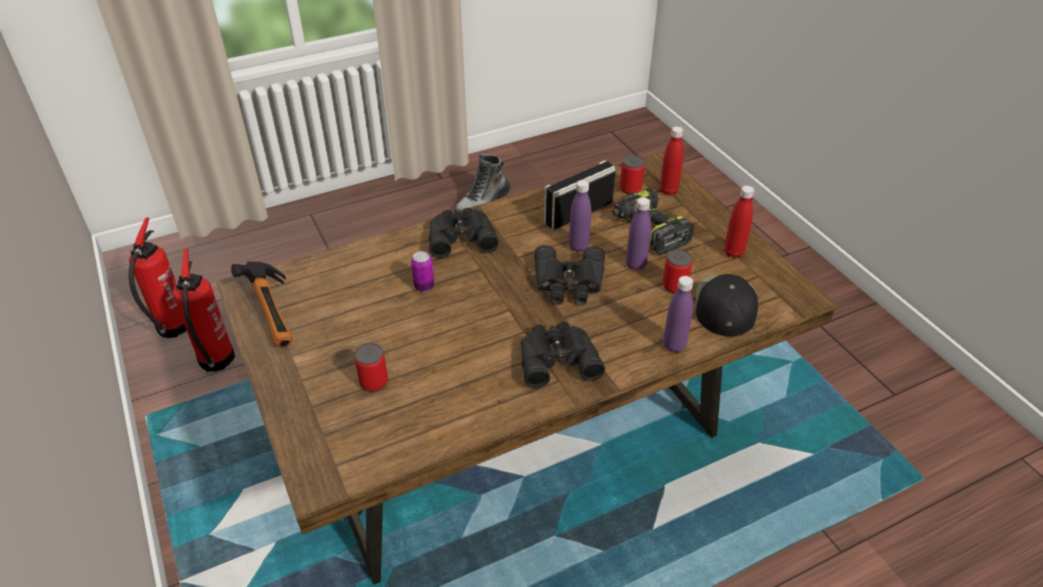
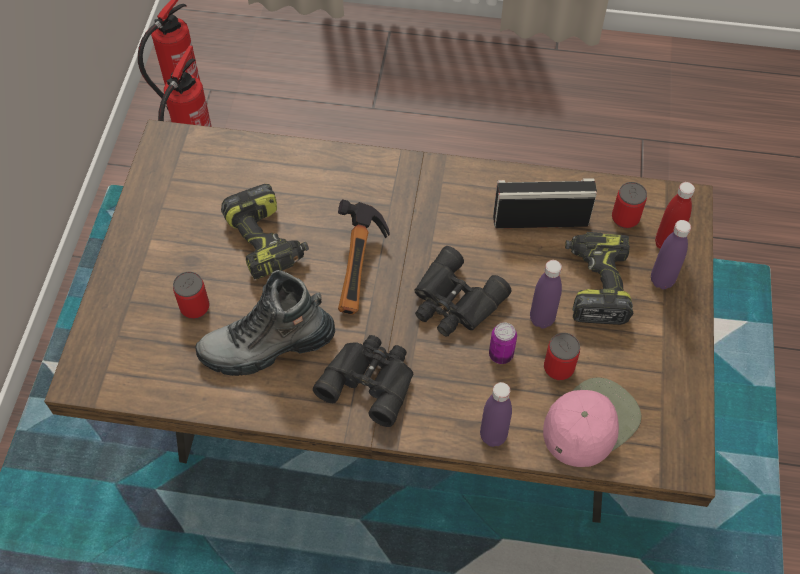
camera: 35 degrees right, 15 degrees up
(277, 314) = (171, 185): hammer -> hammer (363, 269)
(393, 313) = (267, 241): none -> power drill
(424, 286) = (316, 227): can -> can (501, 355)
(460, 236) = (397, 185): black binoculars -> none
(483, 204) = (575, 106): boot -> boot (267, 346)
(578, 246) = (503, 263): purple bottle -> purple bottle (662, 280)
(725, 305) = (590, 422): black cap -> pink cap
(733, 252) = (662, 364): red bottle -> none

